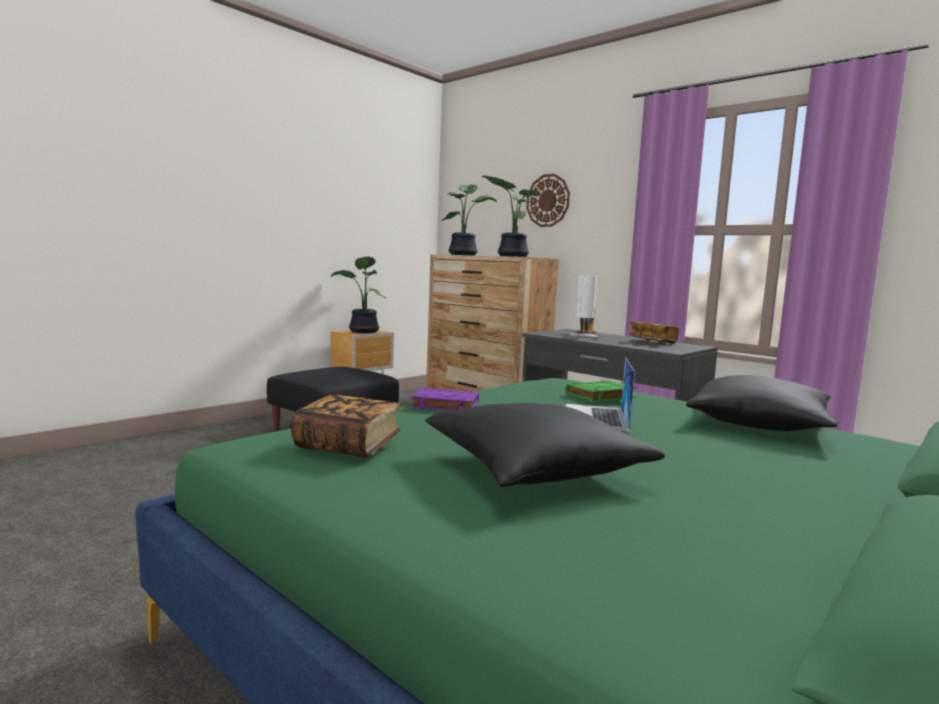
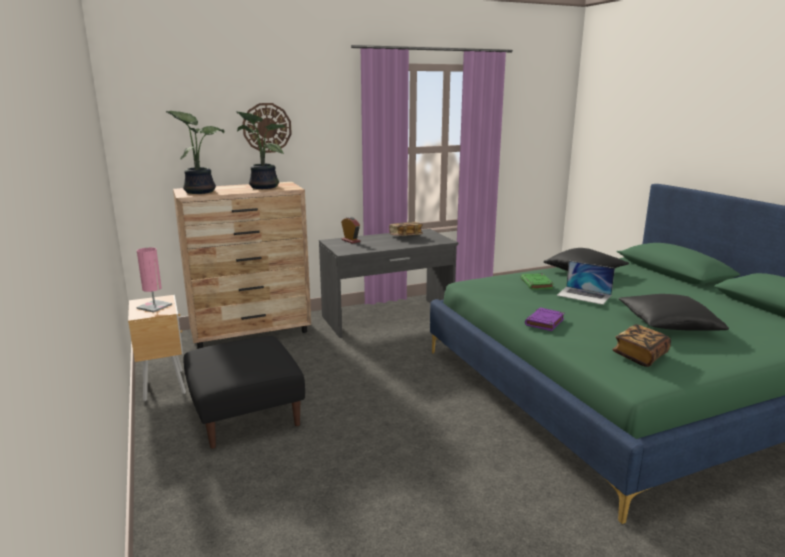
camera: 65 degrees left, 10 degrees up
(362, 332) = (154, 306): potted plant -> pink table lamp
(583, 336) = (370, 245): white table lamp -> none

